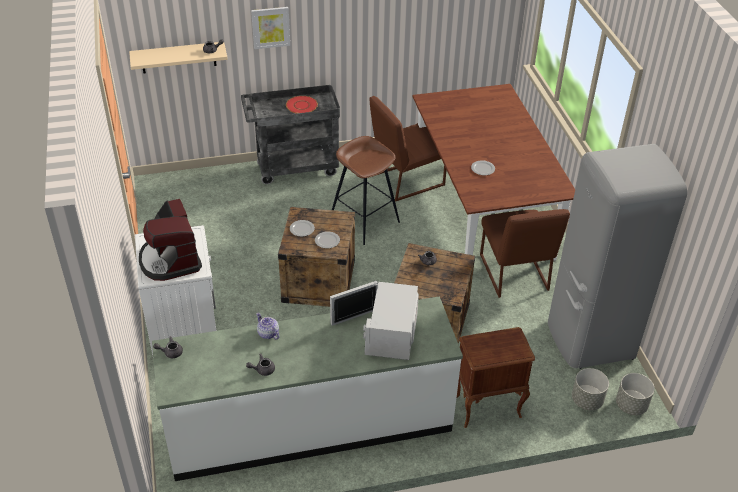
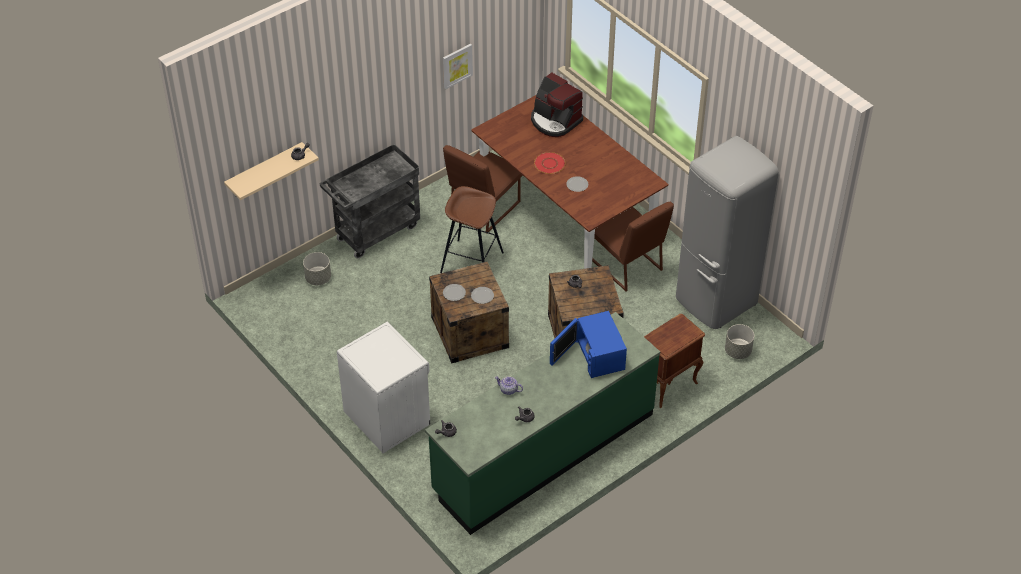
camera: 25 degrees left, 5 degrees up
(170, 260) = (385, 361): coffee machine -> coffee machine (555, 121)
(270, 27) = (340, 114): picture -> picture (457, 65)
(301, 105) = (378, 174): red plate -> red plate (549, 163)
(310, 425) = (543, 452): white counter -> green counter
(388, 332) = (596, 354): white microwave -> blue microwave
(631, 405) = (771, 342): grey planter -> grey planter (318, 278)

